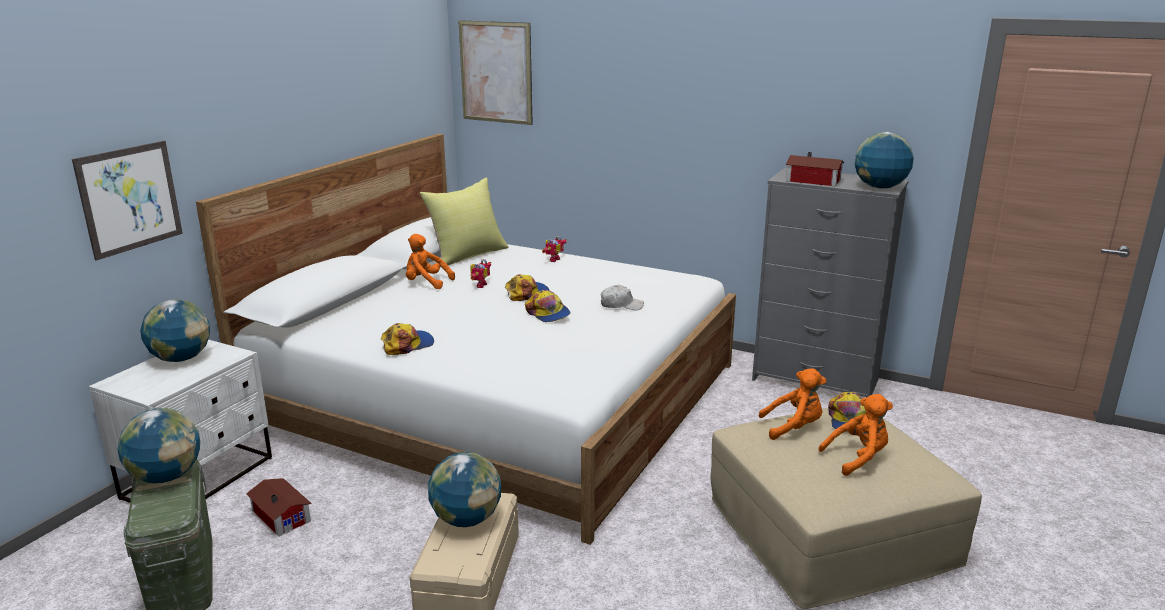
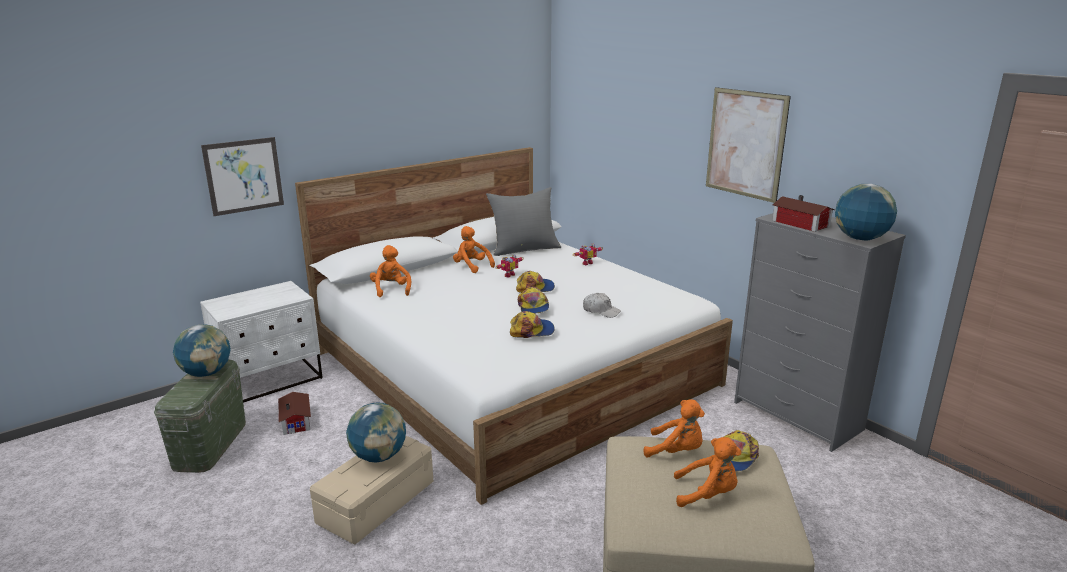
camera: 25 degrees right, 0 degrees up
(181, 359) = (265, 293): globe -> none
(355, 324) = (391, 290): none -> orange plush toy
(407, 345) = (409, 312): cap -> cap (531, 330)
(468, 255) = (524, 249): yellow pillow -> grey pillow
(495, 72) = (579, 100): picture -> picture (745, 144)

